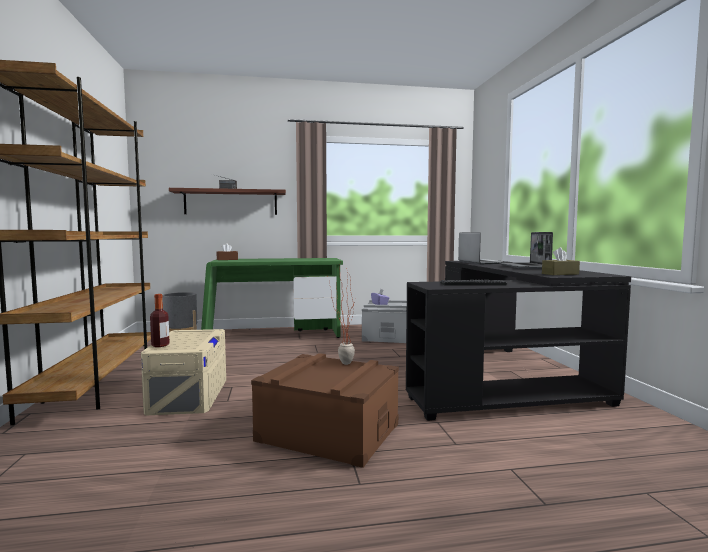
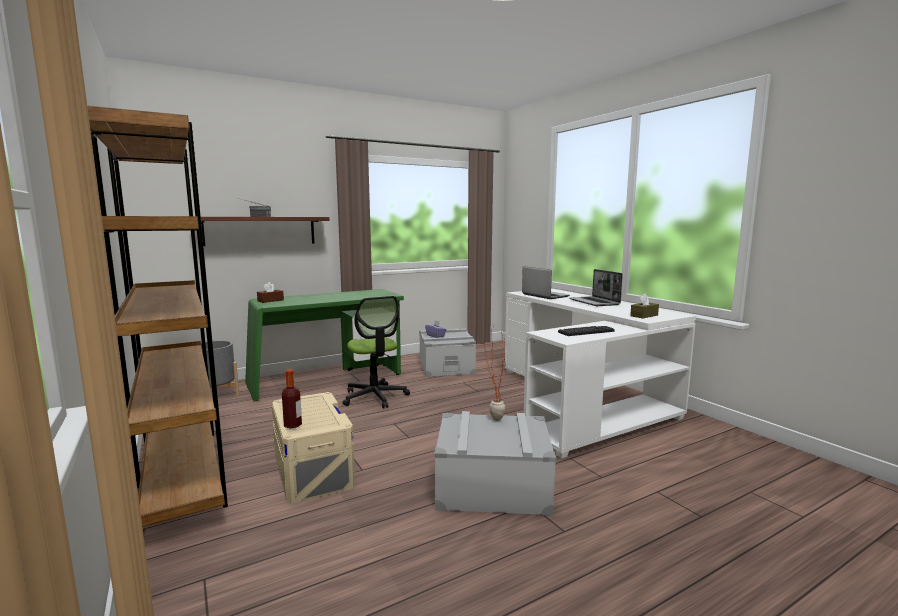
camera: 20 degrees left, 5 degrees up
(299, 351) = (375, 397): none -> office chair
(328, 432) = (492, 486): brown storage box -> grey storage box
(504, 377) = (583, 402): black desk -> white desk

